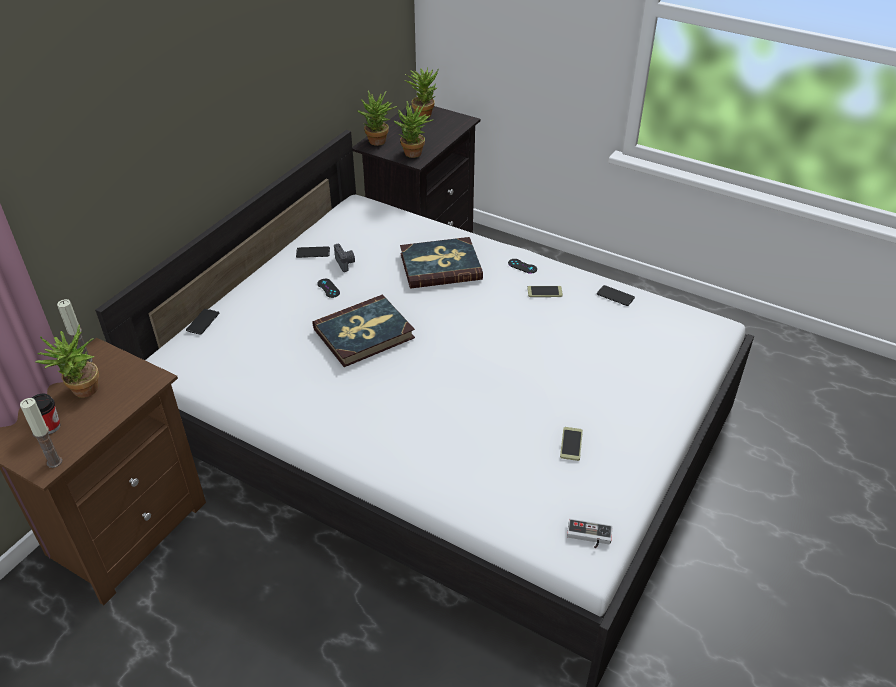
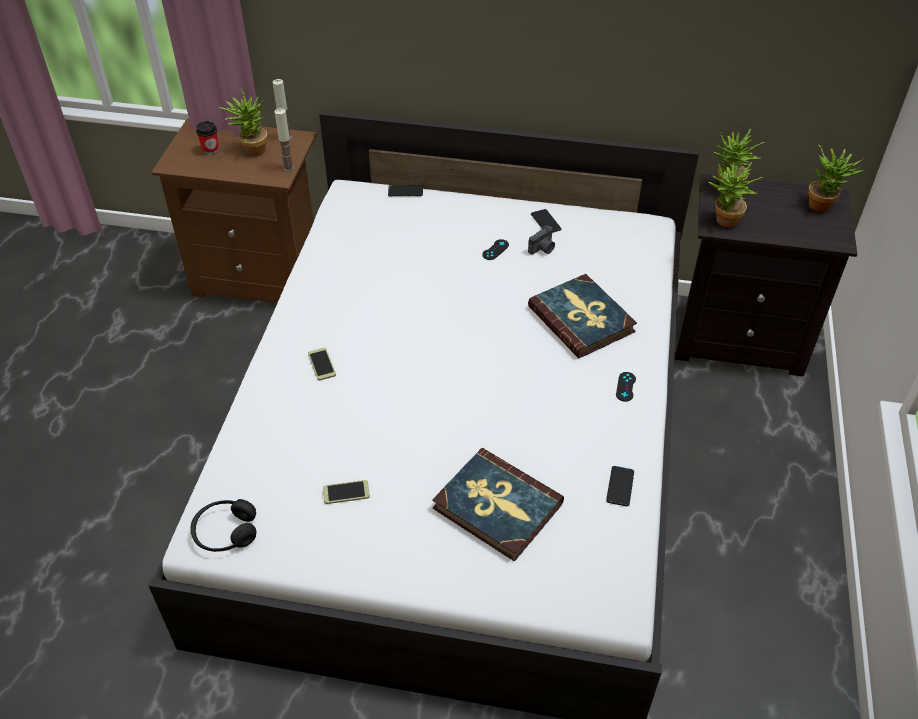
camera: 70 degrees right, 5 degrees up
(54, 462) = (176, 166): candle -> candle (288, 168)
(364, 334) = (437, 294): book -> book (497, 506)
(544, 292) = (588, 417): phone -> phone (322, 364)
(588, 537) = (225, 532): game controller -> black headphones

